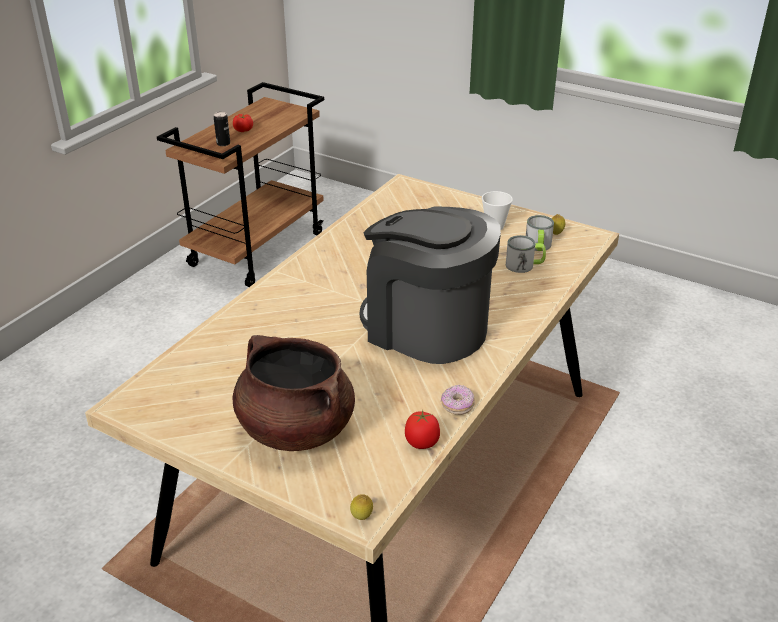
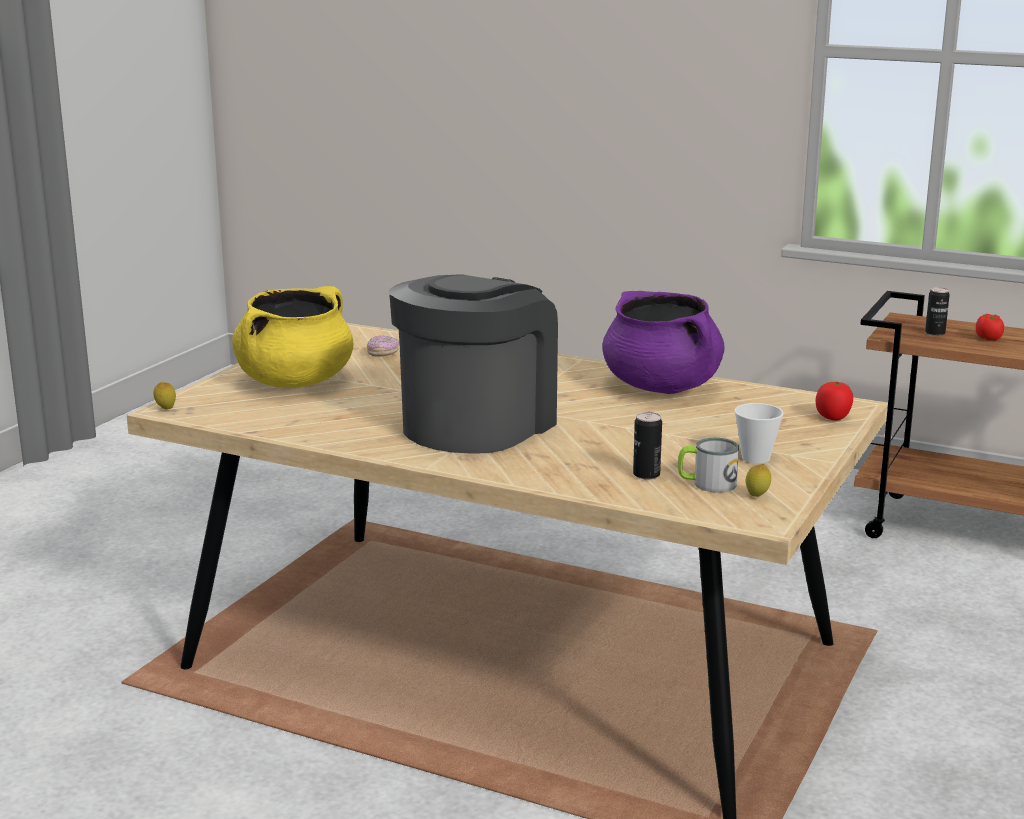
camera: 85 degrees right, 15 degrees down
(295, 429) = (295, 382): brown cooking pot -> yellow cooking pot
(354, 243) = (662, 387): none -> purple cooking pot
(422, 443) = (265, 427): tomato -> tomato (833, 417)
(457, 406) = (325, 440): donut -> donut (383, 354)
(524, 265) = (646, 475): mug -> can

